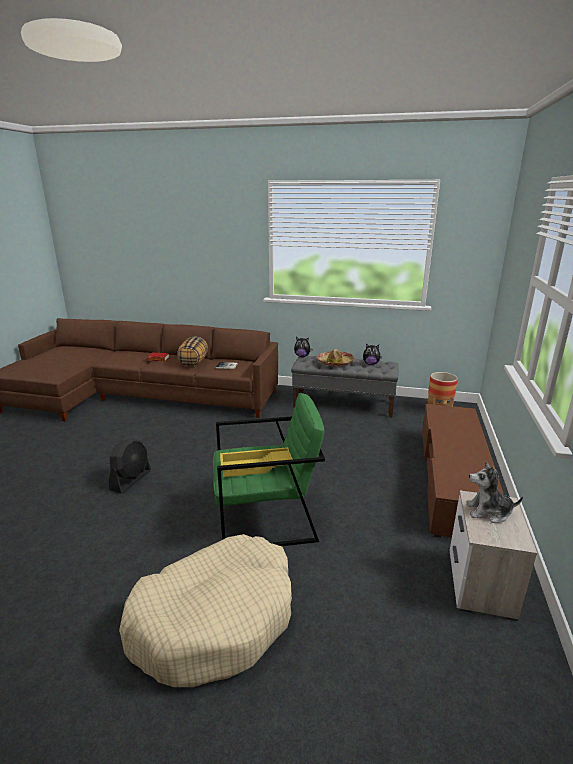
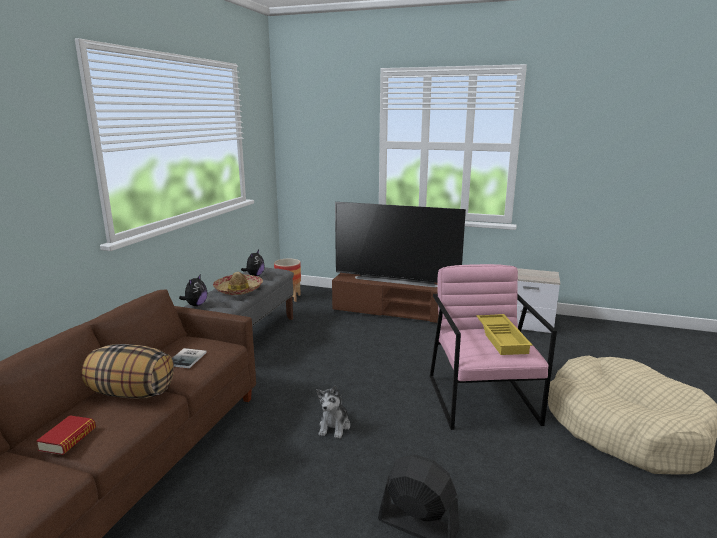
camera: 85 degrees left, 5 degrees down
(266, 518) = (482, 399): green armchair -> pink armchair
(455, 436) = (397, 279): none -> television
(488, 512) = (526, 274): plush toy -> plush toy (334, 426)

